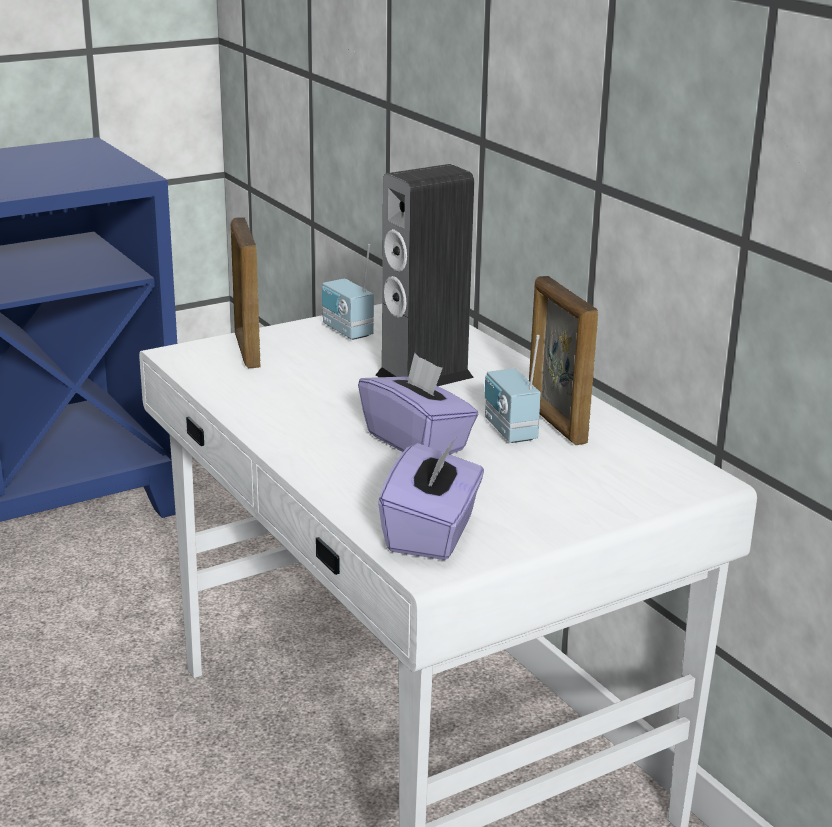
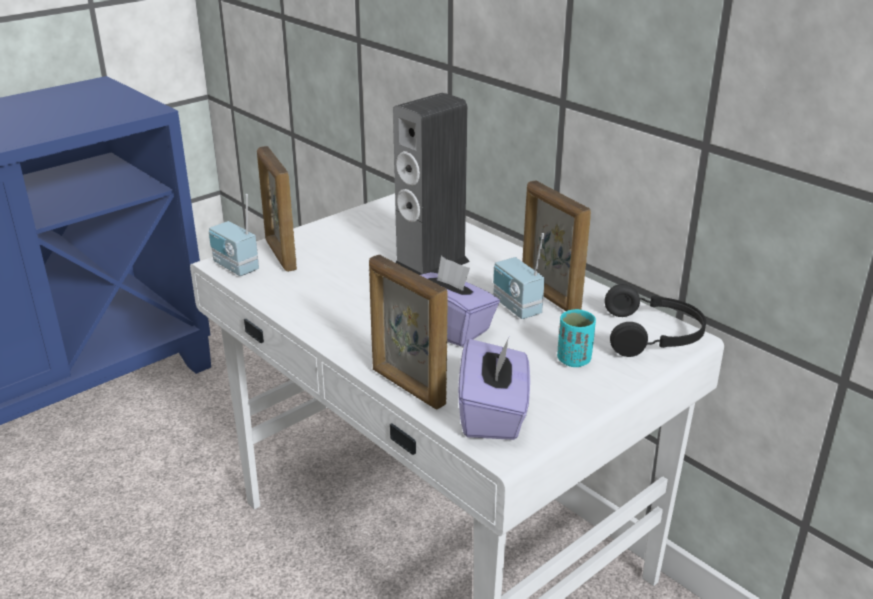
camera: 10 degrees left, 5 degrees up
(342, 497) = (407, 387): none -> picture frame
(346, 331) = (354, 229): radio -> radio (234, 267)
(555, 490) = (574, 360): none -> turquoise cup
(668, 476) = (653, 335): none -> black headphones

